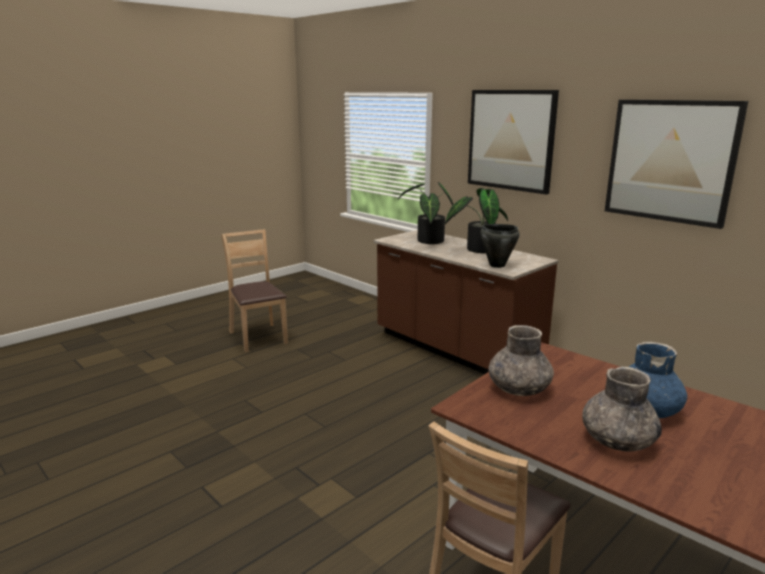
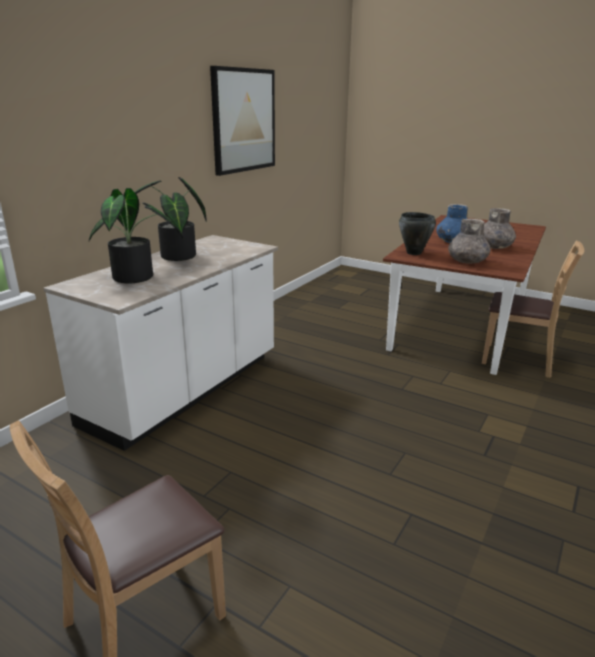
camera: 105 degrees left, 5 degrees up
(455, 350) = (186, 390): brown counter -> white counter
(496, 265) = (243, 250): black cooking pot -> black cooking pot (414, 253)
(511, 140) = (121, 117): picture -> none

